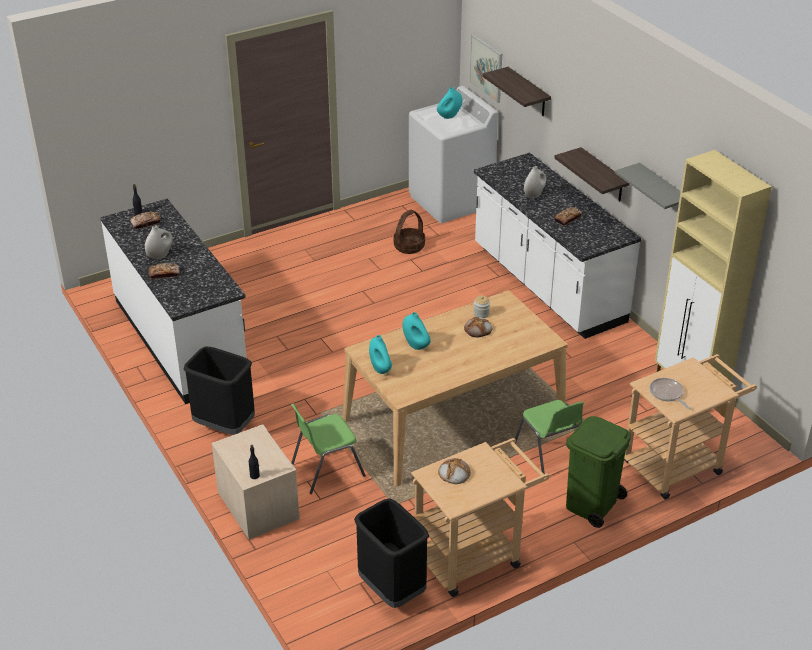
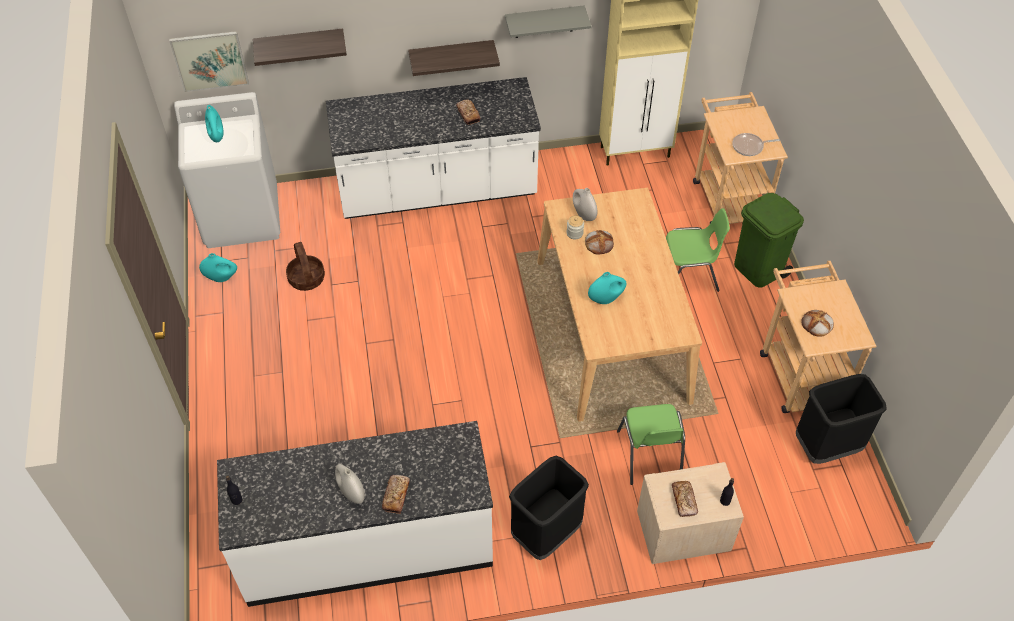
camera: 70 degrees left, 15 degrees up
(145, 223) = (266, 496): bread -> bread (684, 500)
(380, 369) = (634, 338): turquoise vase -> turquoise vase (221, 278)
(534, 195) = (410, 123): white vase -> white vase (584, 215)

